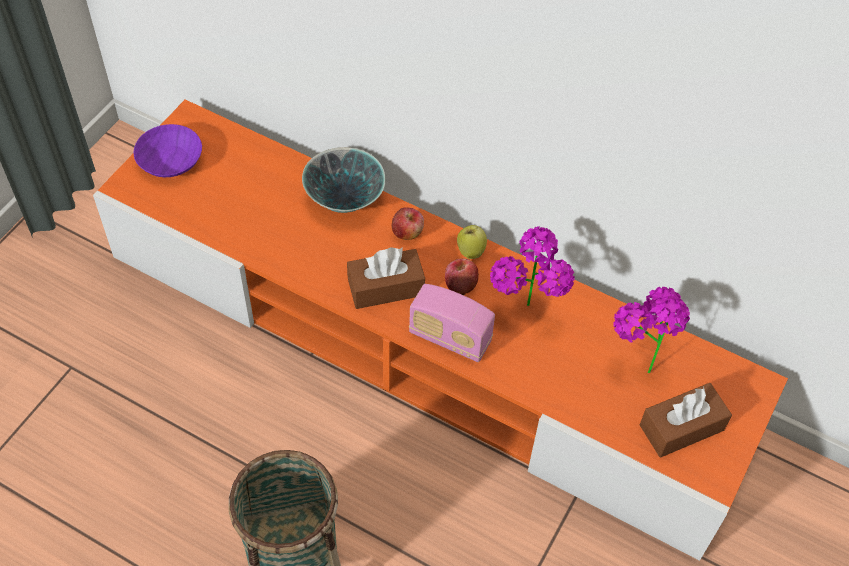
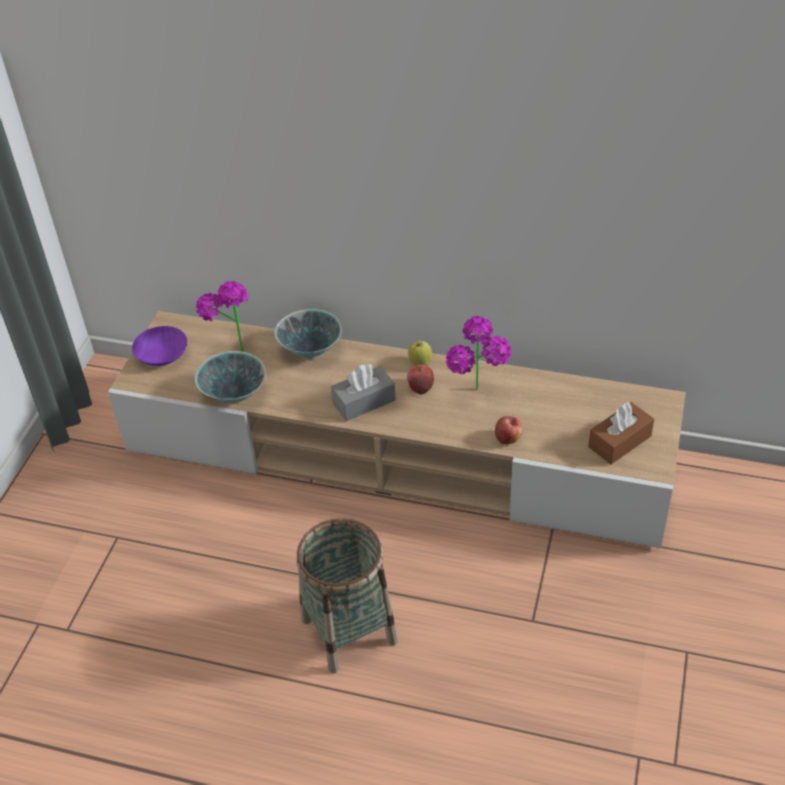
camera: 10 degrees left, 10 degrees down
(235, 238) = (233, 395): none -> bowl
(386, 287) = (364, 402): brown tissue box -> grey tissue box
(407, 232) = (367, 361): apple -> apple (508, 438)
(423, 345) = (397, 455): orange tv stand -> beige tv stand
(450, 338) = (425, 424): radio -> none
(636, 363) = (571, 407): potted plant -> potted plant (233, 348)

